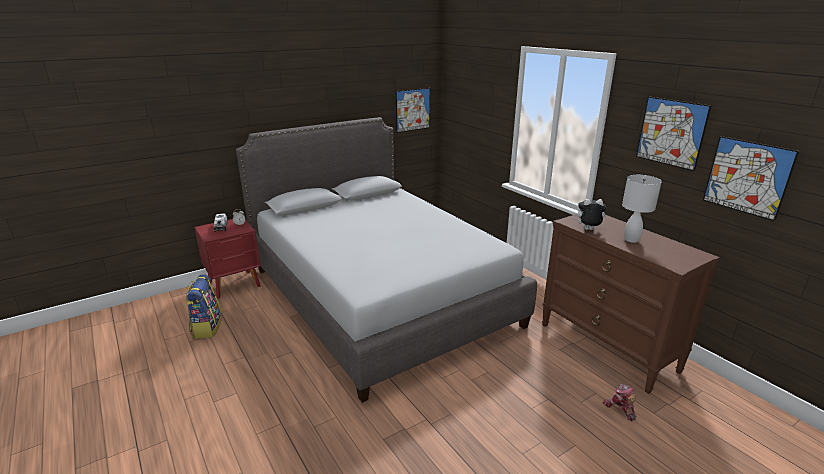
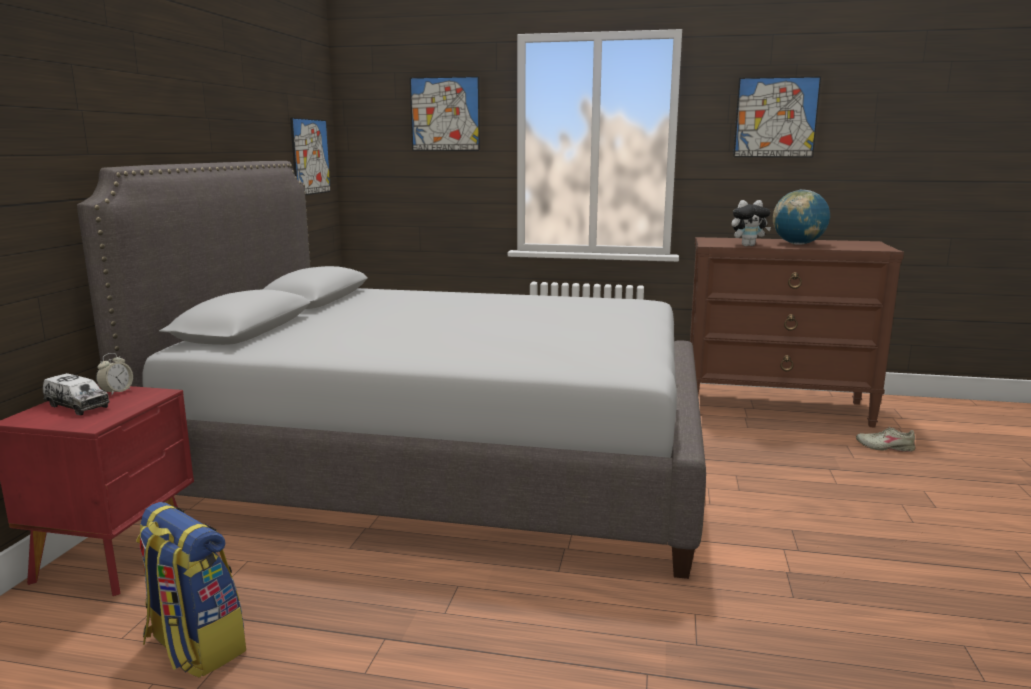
camera: 45 degrees left, 10 degrees down
(588, 230) = (748, 245): plush toy -> plush toy turned 150 degrees counterclockwise
(619, 409) = (885, 447): toy robot -> beige shoe
(631, 239) = (798, 244): white table lamp -> globe
(747, 177) = (874, 149): picture -> picture (445, 114)

